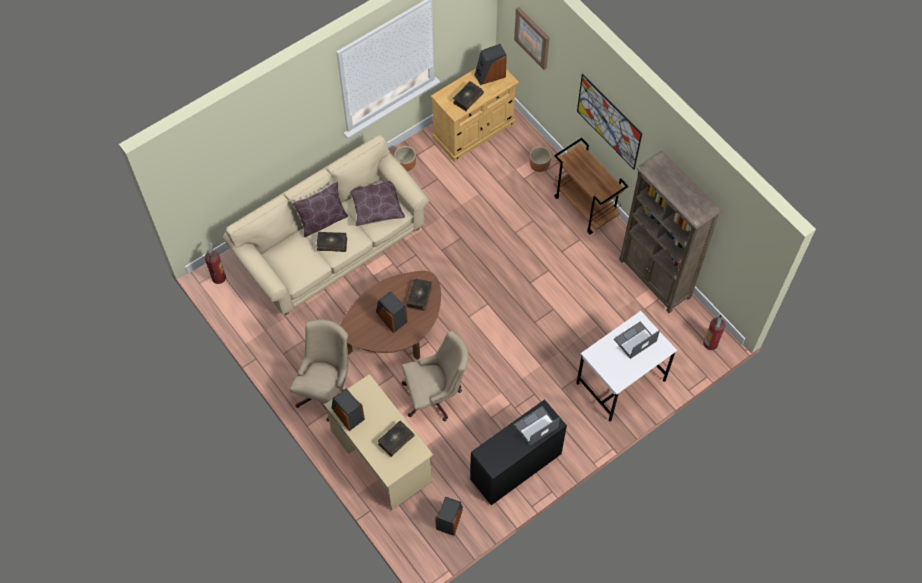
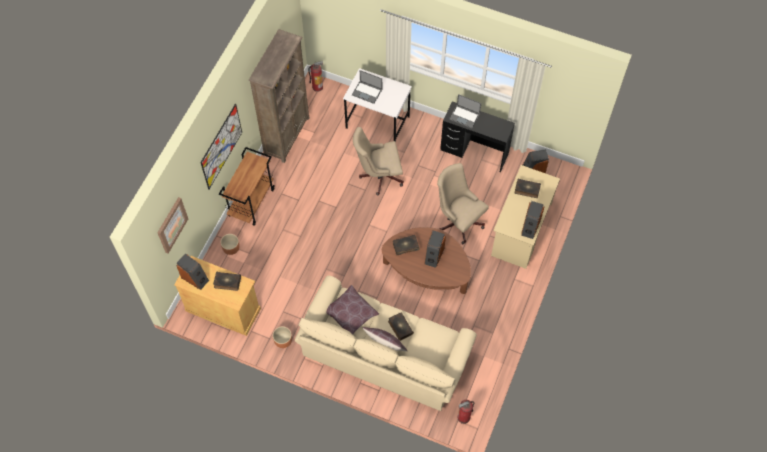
camera: 120 degrees left, 0 degrees up
(327, 389) = (499, 289): beige office chair -> beige office chair (378, 176)

